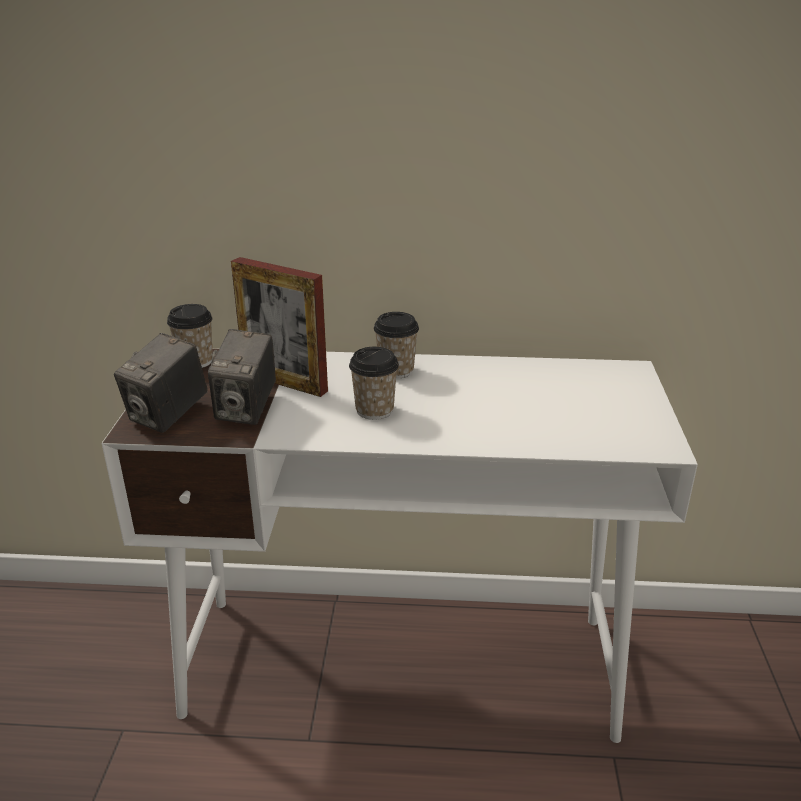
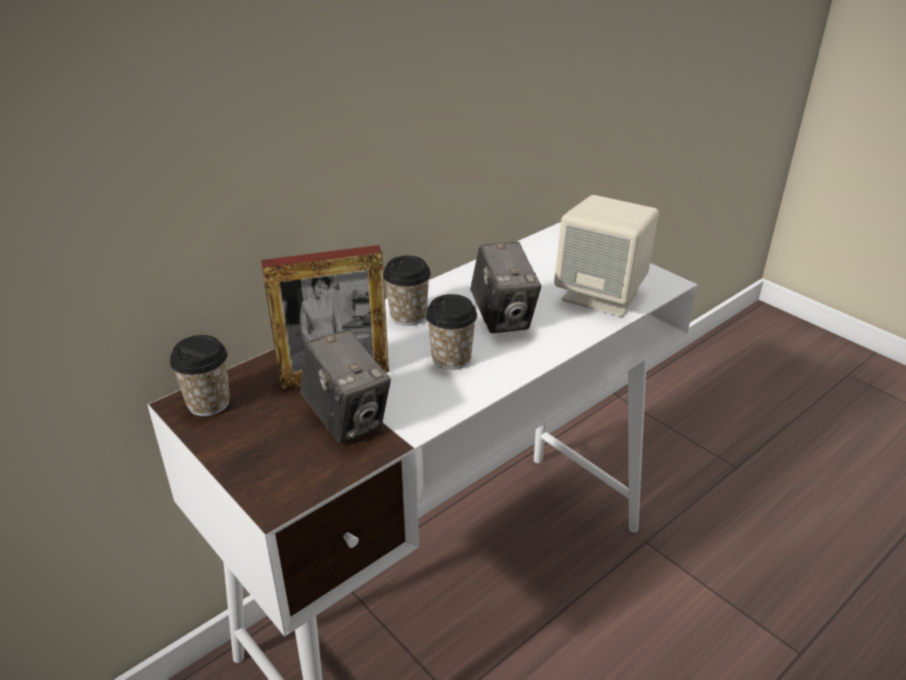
camera: 45 degrees left, 5 degrees up
(168, 416) = (283, 468): camera -> camera (503, 318)
(578, 428) = (602, 295): none -> beige speaker

